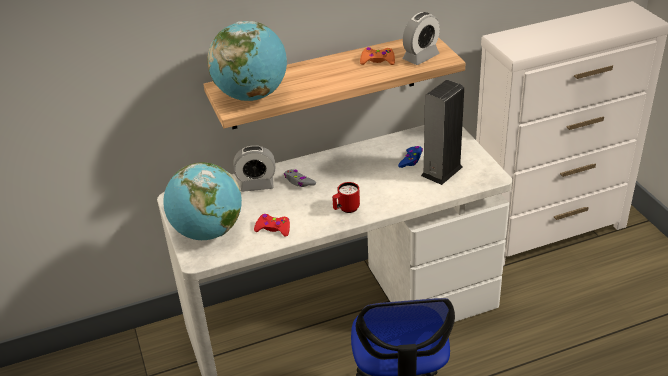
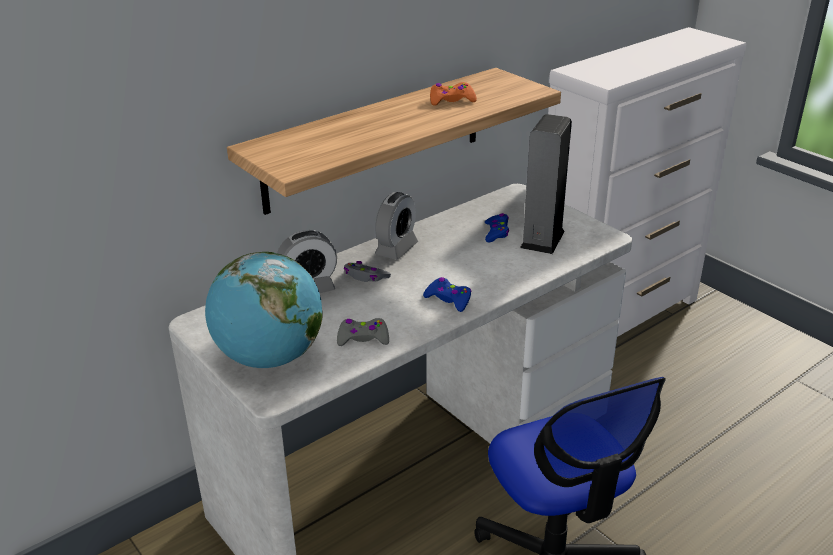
camera: 20 degrees left, 5 degrees down
(252, 96) = (309, 152): globe -> none
(273, 228) = (363, 338): red game controller -> grey game controller
(346, 209) = (448, 299): red mug -> blue game controller
(421, 57) = (503, 92): alarm clock -> alarm clock (396, 249)

